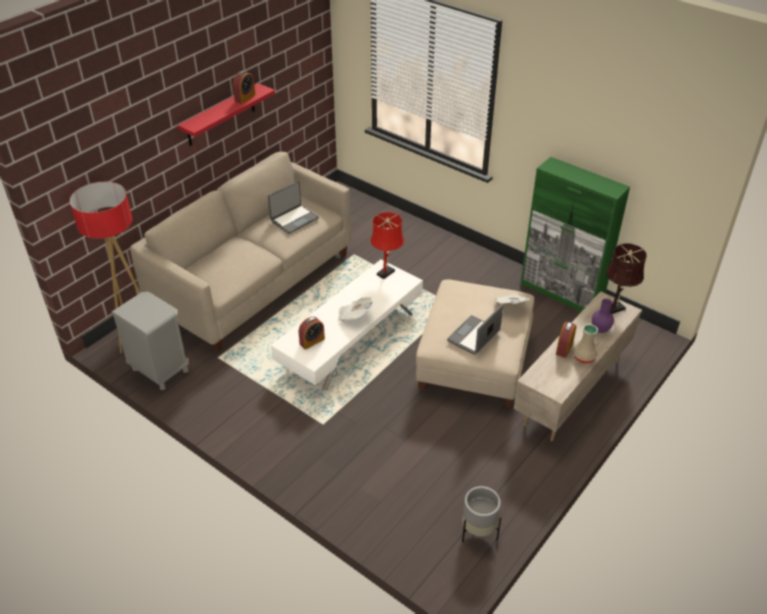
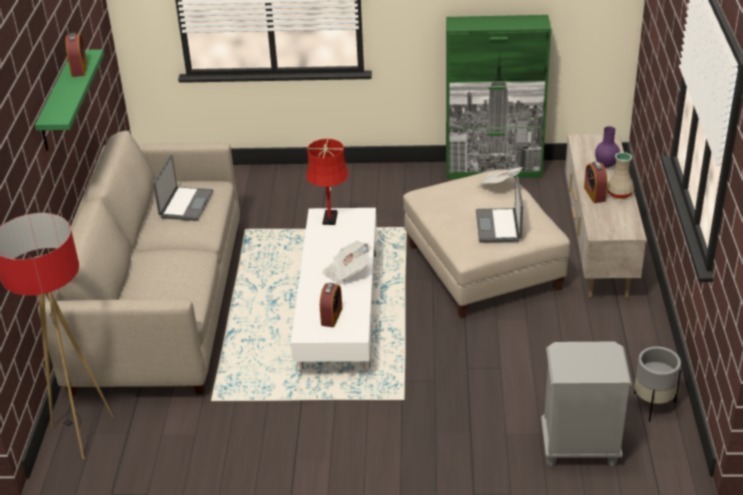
camera: 35 degrees left, 5 degrees down
(160, 370) = (155, 449): grey nightstand -> grey nightstand (579, 447)
(221, 115) = (58, 101): red shelf -> green shelf
(616, 308) = (597, 141): brown table lamp -> none

